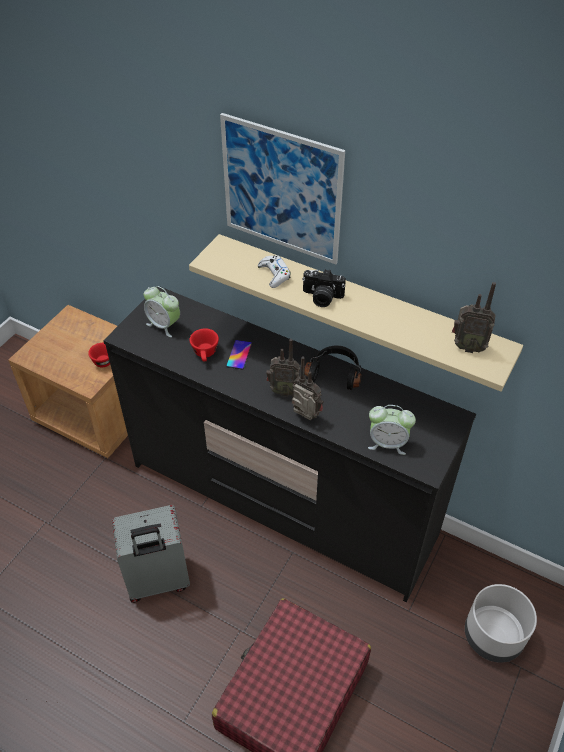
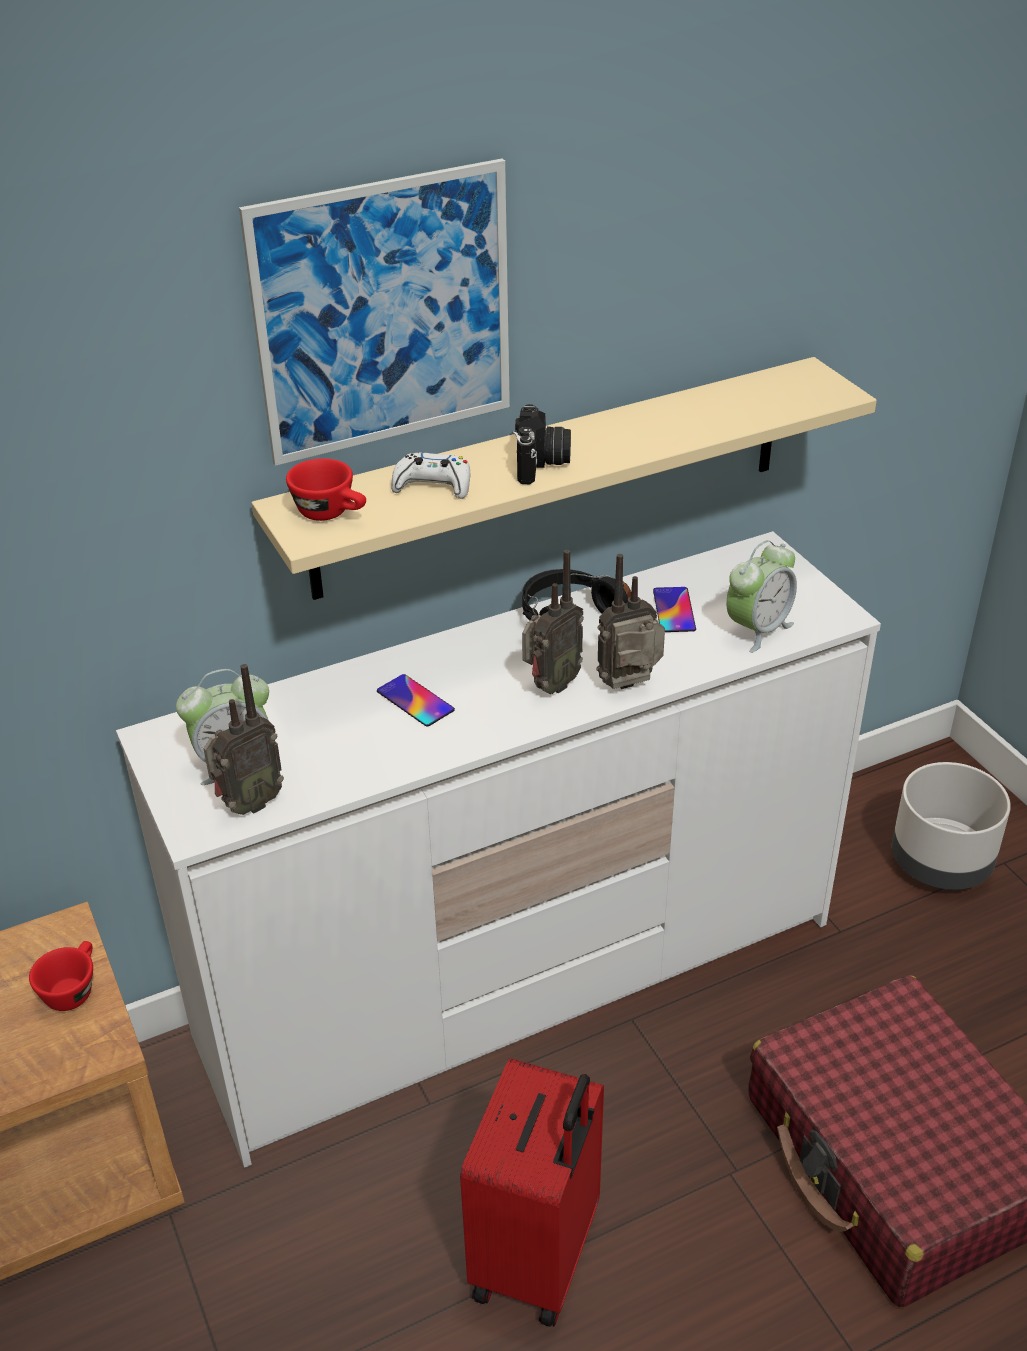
camera: 55 degrees left, 10 degrees down
(158, 581) = (538, 1258): grey suitcase -> red suitcase
(205, 354) = (369, 739): red cup -> red cup (332, 513)
(282, 501) = (521, 979): black dresser -> white dresser
(321, 297) = (542, 464): camera -> camera turned 45 degrees counterclockwise
(374, 406) = (674, 610): none -> phone
(467, 346) = (777, 393): radio -> radio (248, 804)

